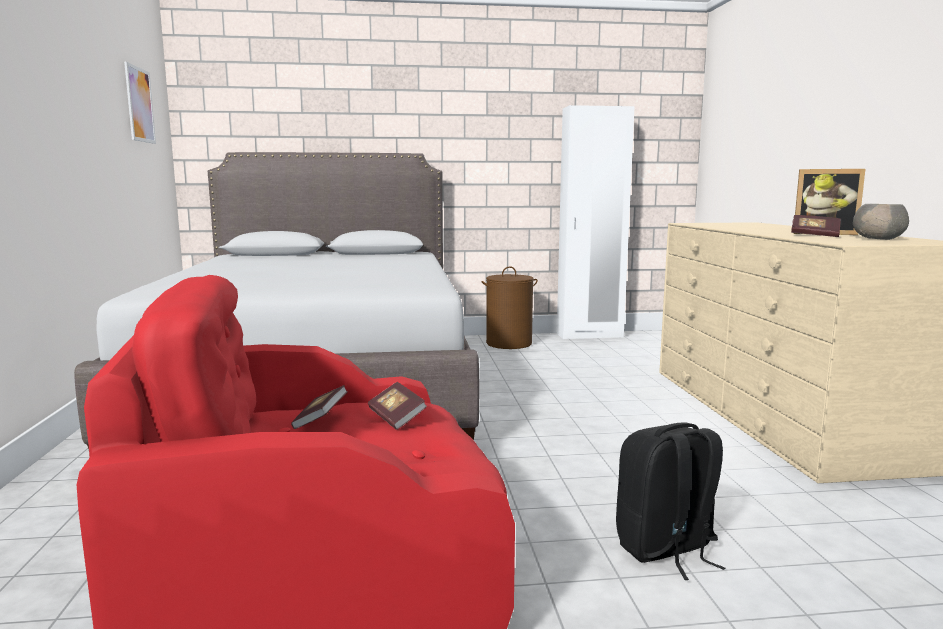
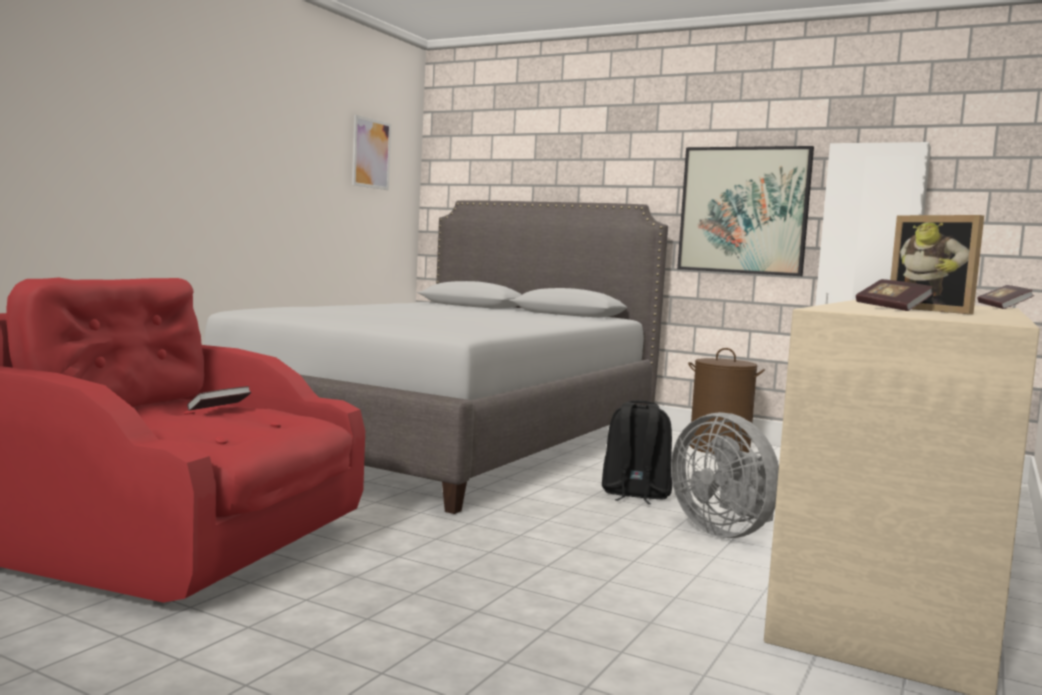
camera: 35 degrees right, 5 degrees down
(396, 418) = (263, 419): book -> book (1003, 308)
(497, 157) = (743, 210): none -> picture
(641, 408) = (725, 531): none -> grey fan
(666, 550) = (451, 620): black backpack -> black backpack (635, 495)
(879, 239) = (936, 315): grey bowl -> none

